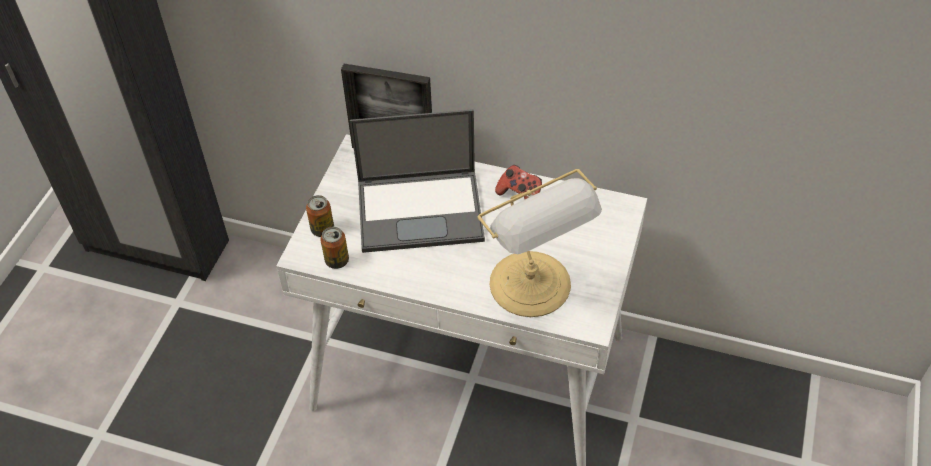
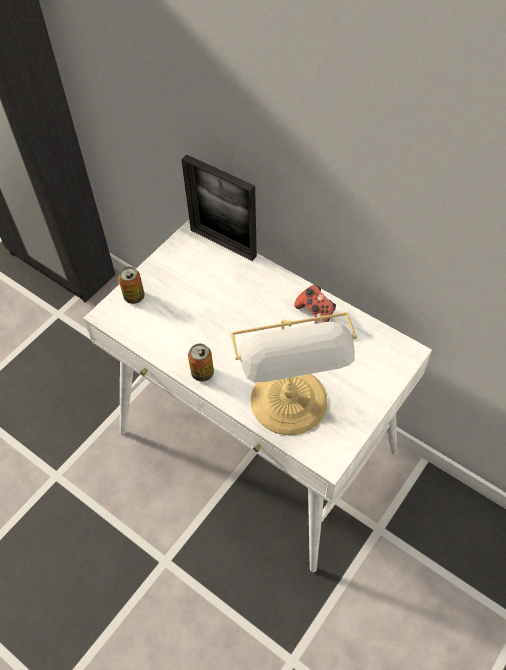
camera: 20 degrees right, 5 degrees up
(337, 261) = (133, 328): can -> can (202, 373)
(421, 210) = (224, 303): laptop -> none

